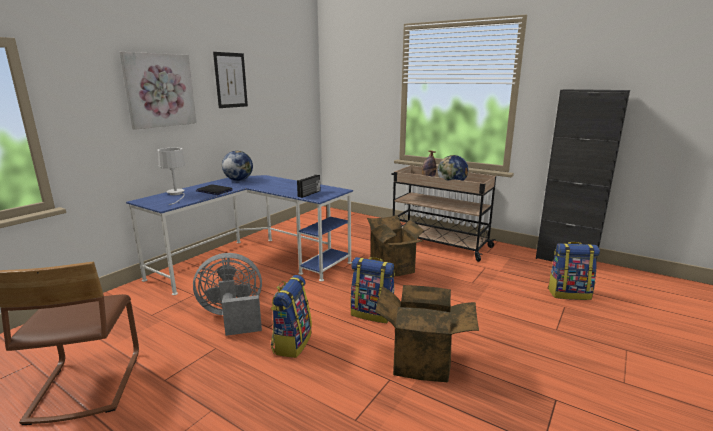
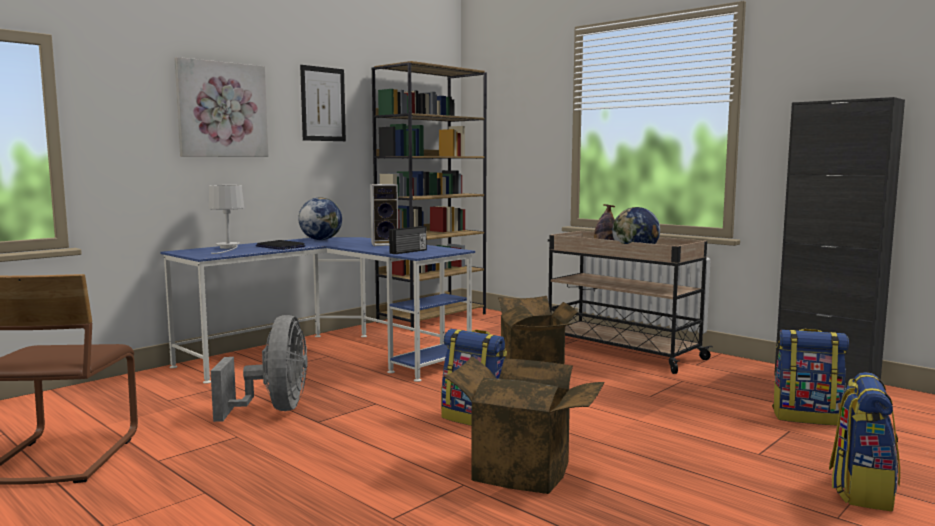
camera: 10 degrees right, 10 degrees down
(233, 317) = (274, 409): grey fan -> grey fan turned 90 degrees clockwise
(287, 184) = (386, 244): none -> speaker
(292, 343) = (343, 439): backpack -> backpack (861, 491)
(309, 220) = (432, 318): none -> brown bookcase

